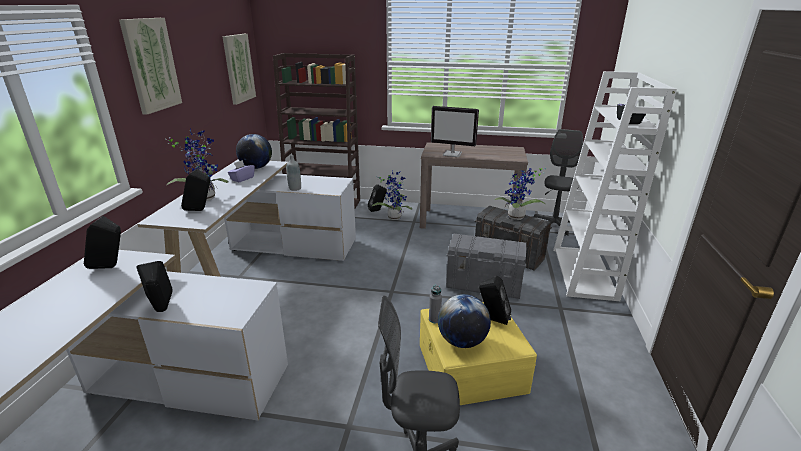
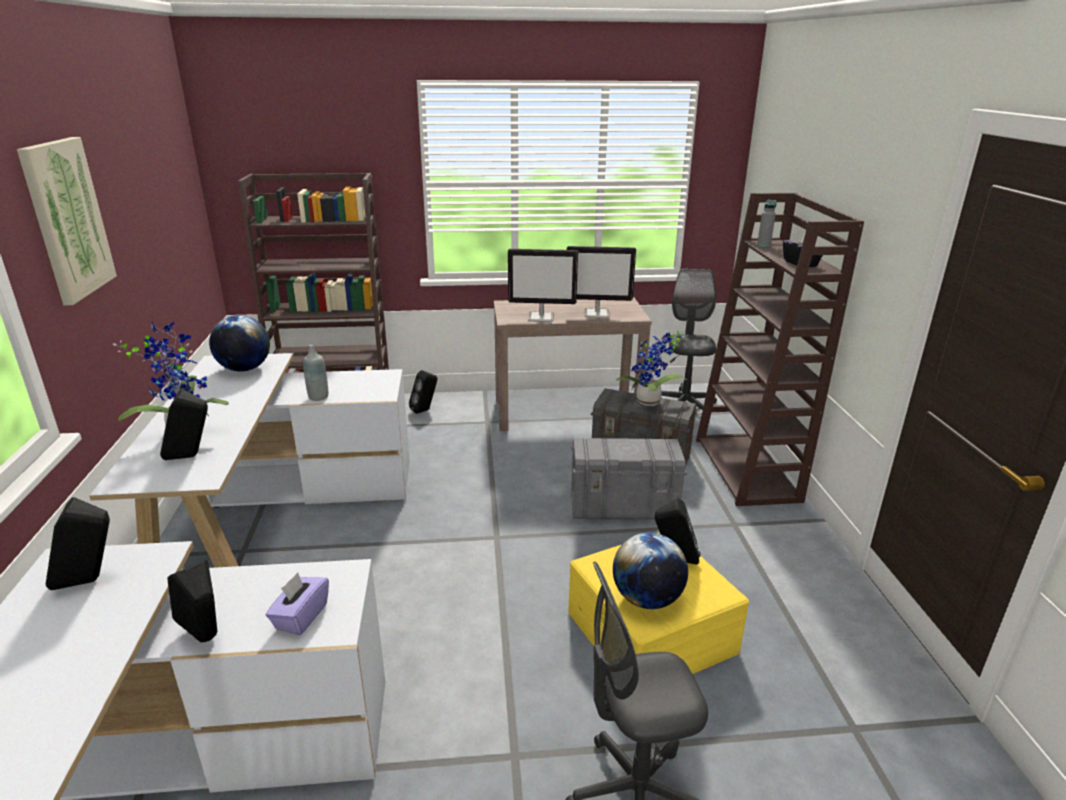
camera: 15 degrees left, 0 degrees up
(238, 68) = (180, 204): picture -> none
(242, 179) = (232, 391): purple tissue box -> purple tissue box (301, 617)
(394, 216) = (454, 417): potted plant -> none
(434, 319) = (596, 573): grey bottle -> grey bottle (763, 245)
(492, 155) = (597, 314): none -> monitor
(584, 273) = (747, 470): white bookcase -> brown bookcase

